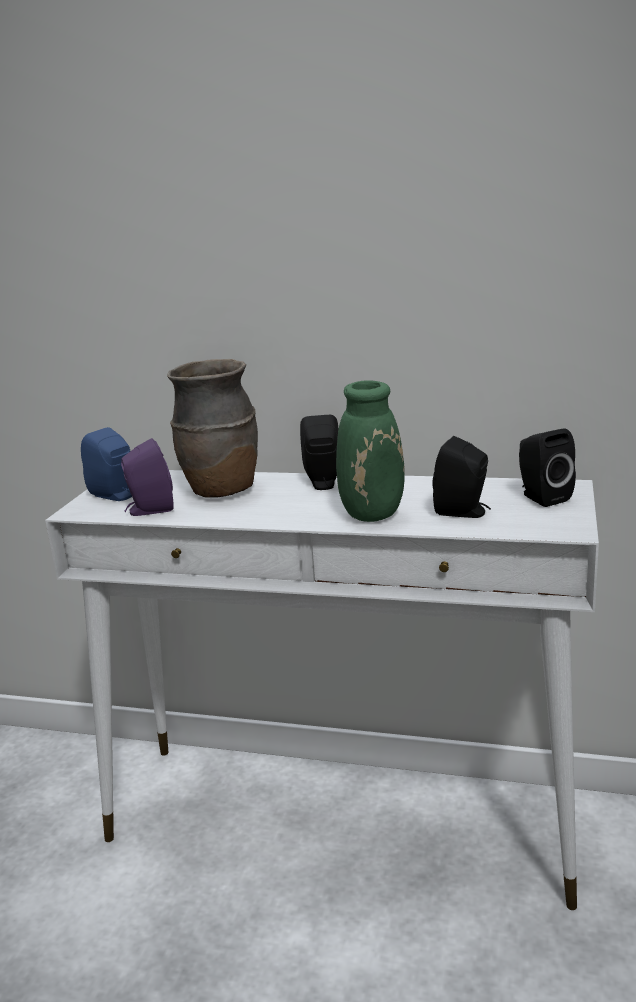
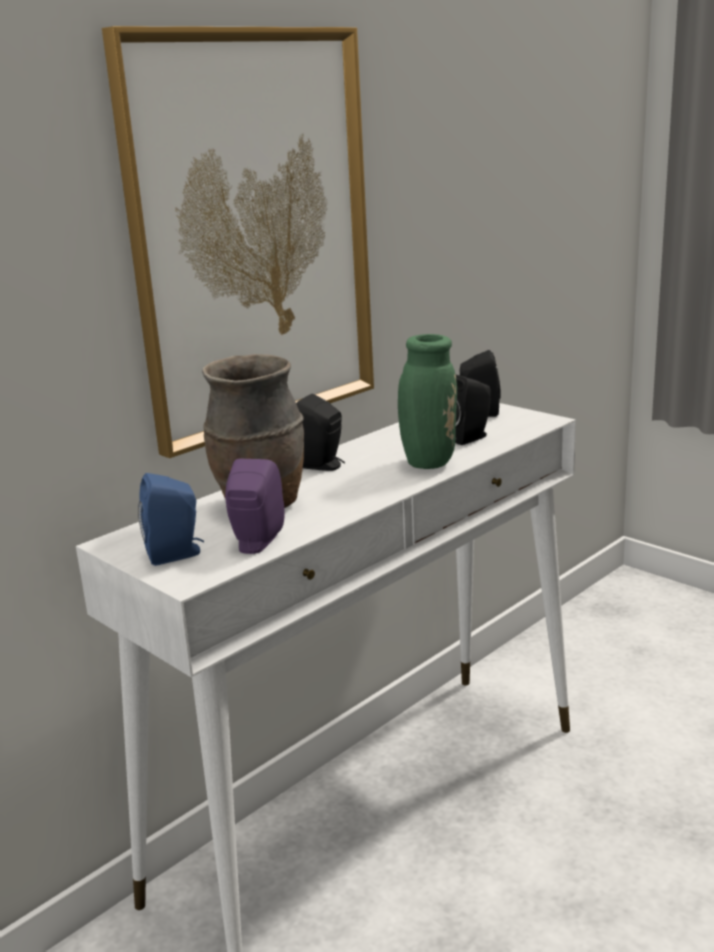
camera: 60 degrees left, 0 degrees up
(306, 258) = (254, 236): none -> picture

